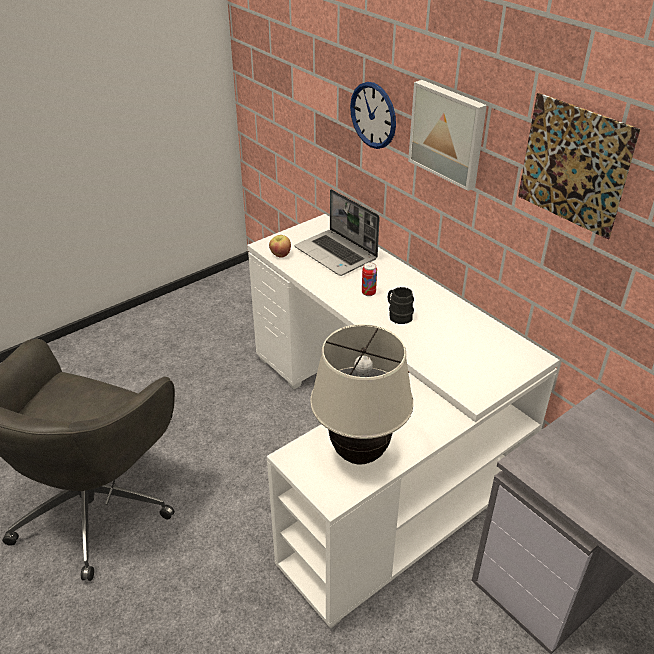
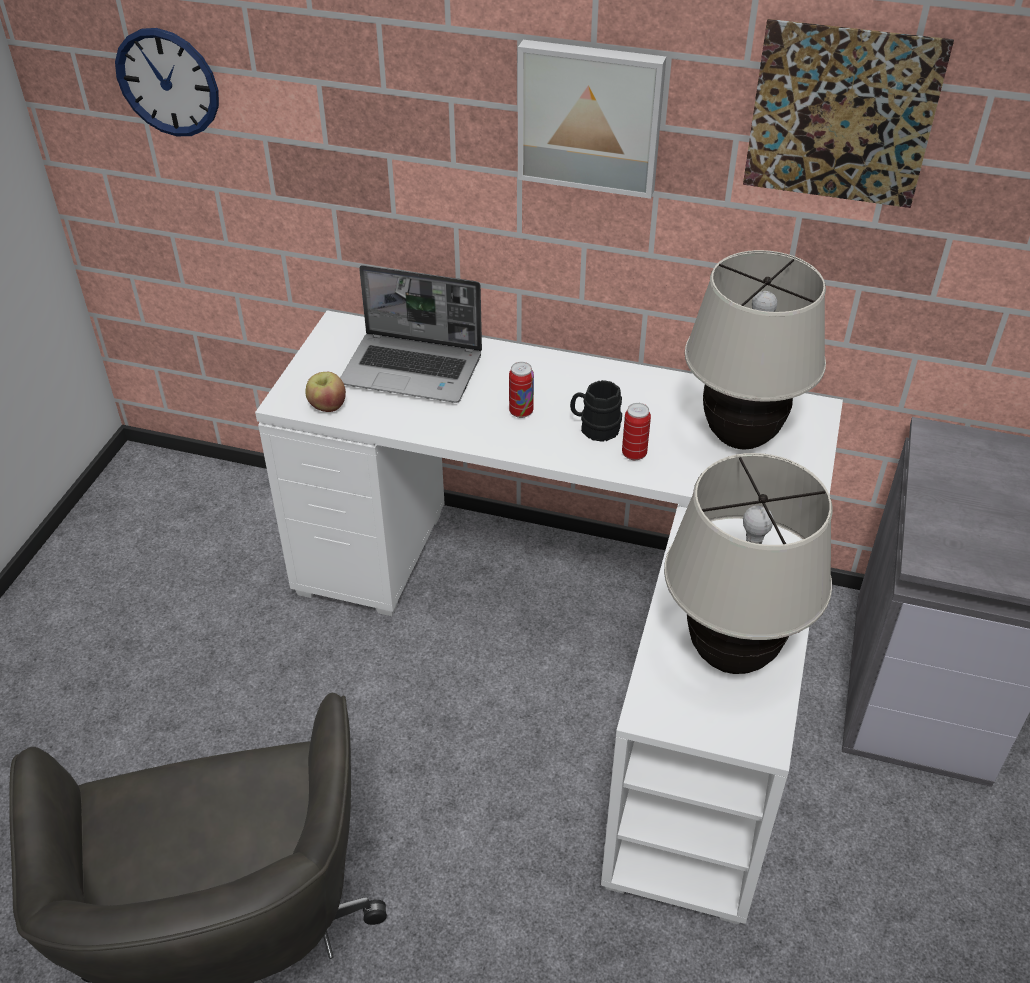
camera: 35 degrees left, 5 degrees up
(373, 115) = (417, 119): wall clock -> wall clock (168, 82)
(405, 335) = (634, 454): none -> can
(473, 353) = (739, 438): none -> beige table lamp

